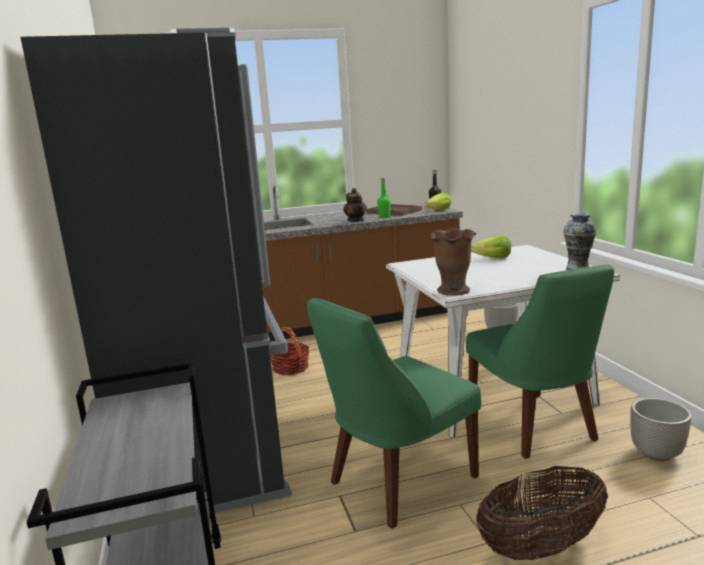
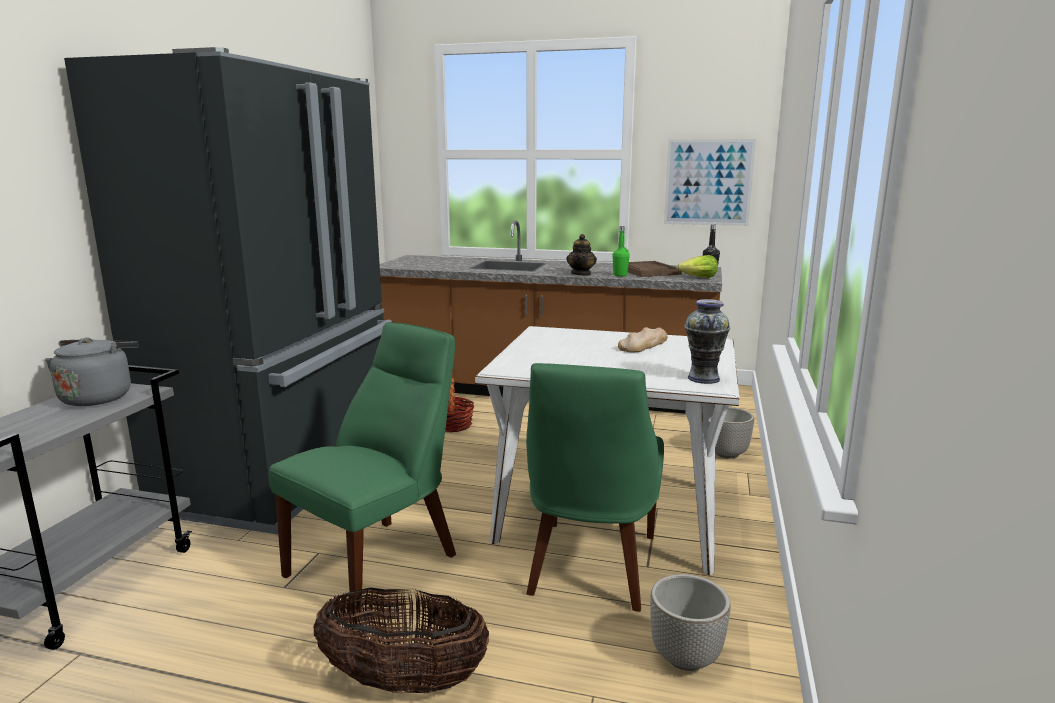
camera: 30 degrees right, 0 degrees up
(136, 411) = (98, 397): none -> grey kettle
(397, 482) = (379, 562): green chair -> green chair turned 135 degrees clockwise
(407, 140) = (708, 182): none -> picture
(453, 291) = (509, 367): brown vase -> none
(492, 258) = (643, 344): lettuce -> bread

